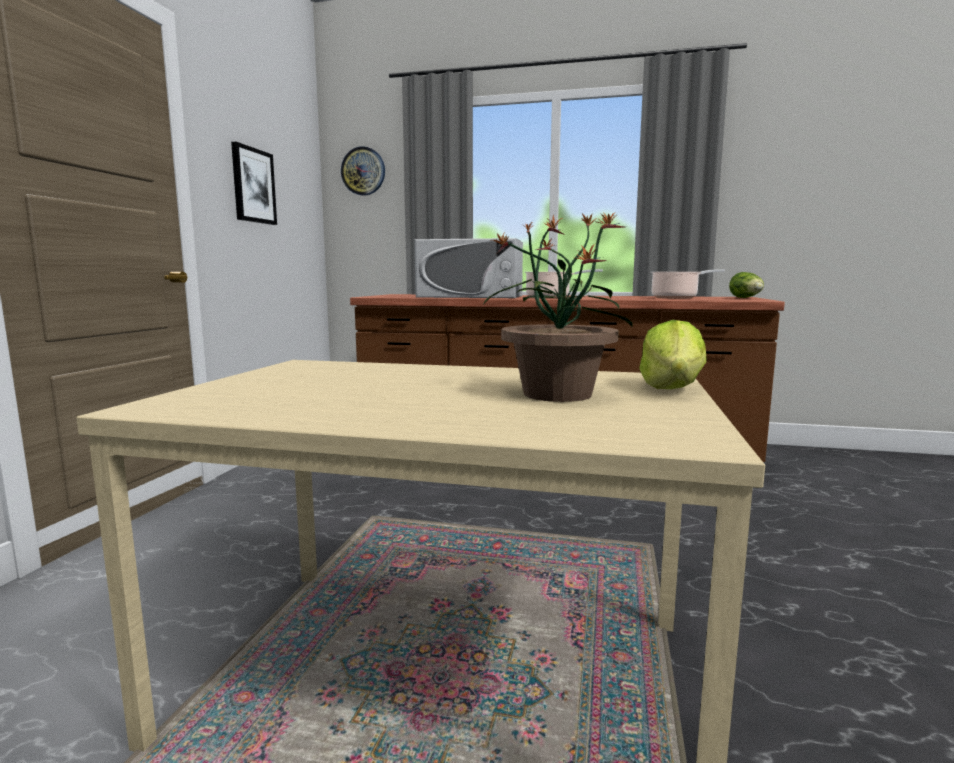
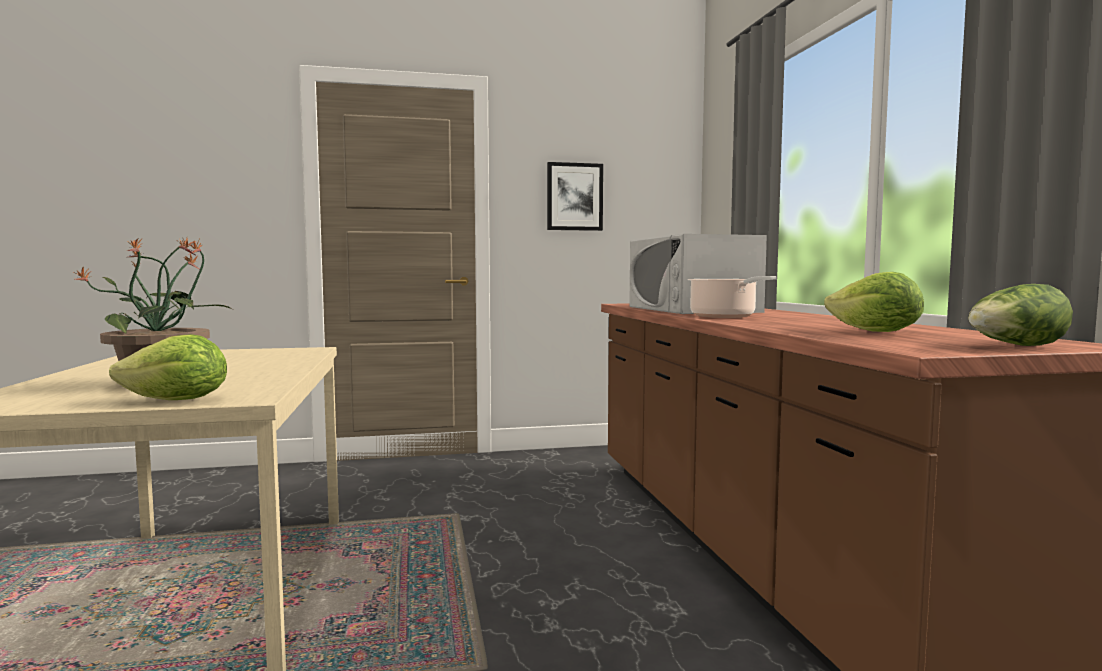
camera: 65 degrees right, 5 degrees down
(363, 171) = (723, 159): wall clock -> none
(677, 298) = (875, 332): cooking pot -> lettuce

